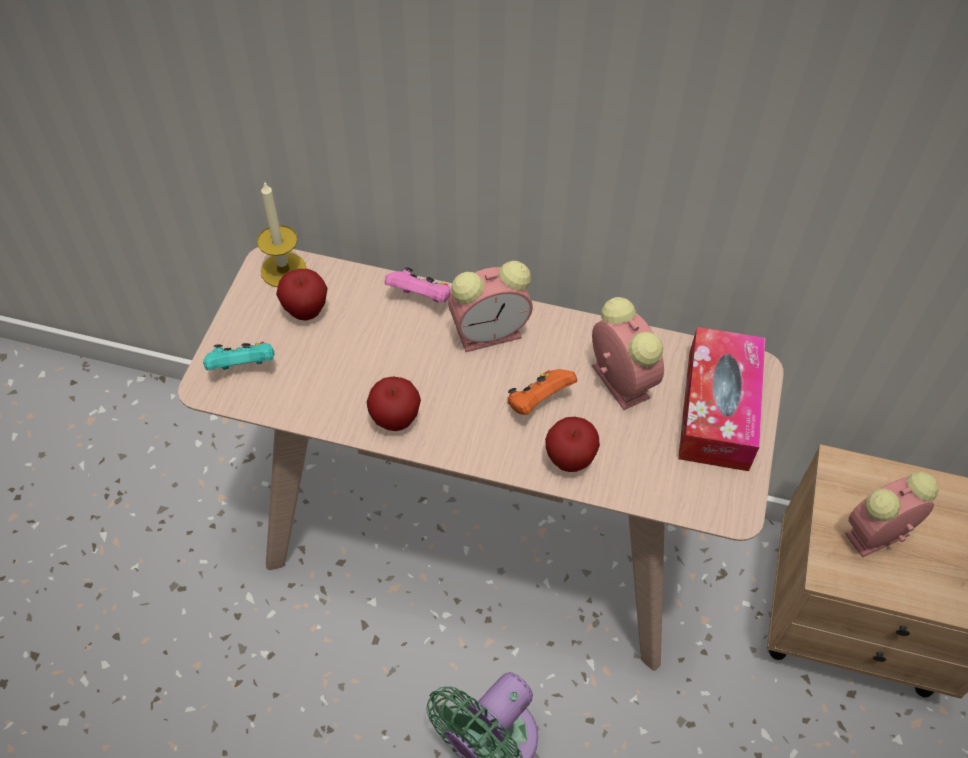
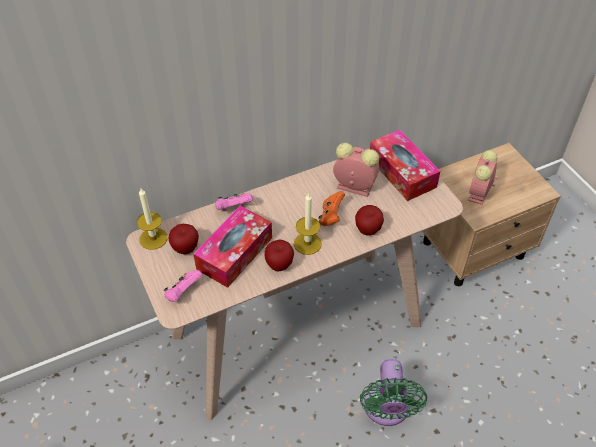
camera: 40 degrees left, 5 degrees down
(243, 367) = (183, 292): turquoise game controller -> pink game controller
(358, 361) = (234, 253): none -> tissue box
(465, 417) = (307, 243): none -> candle
(491, 332) = (280, 202): alarm clock -> none

